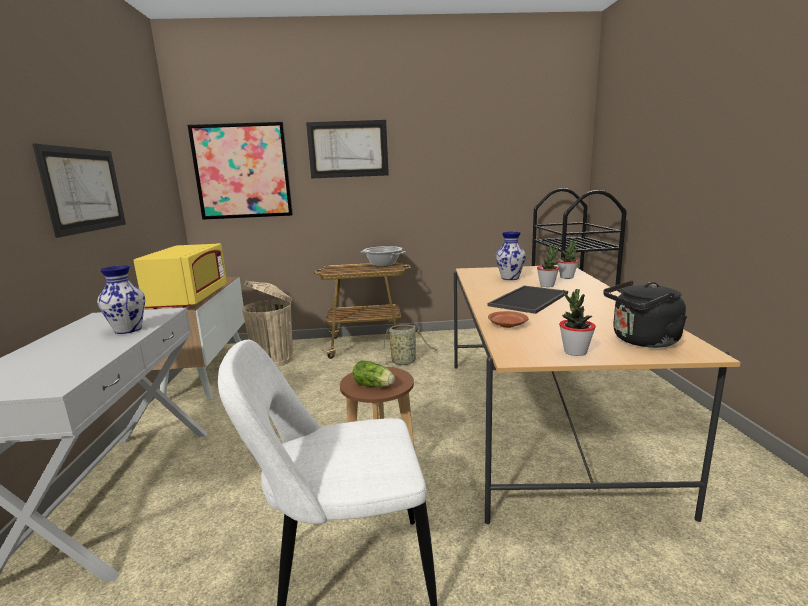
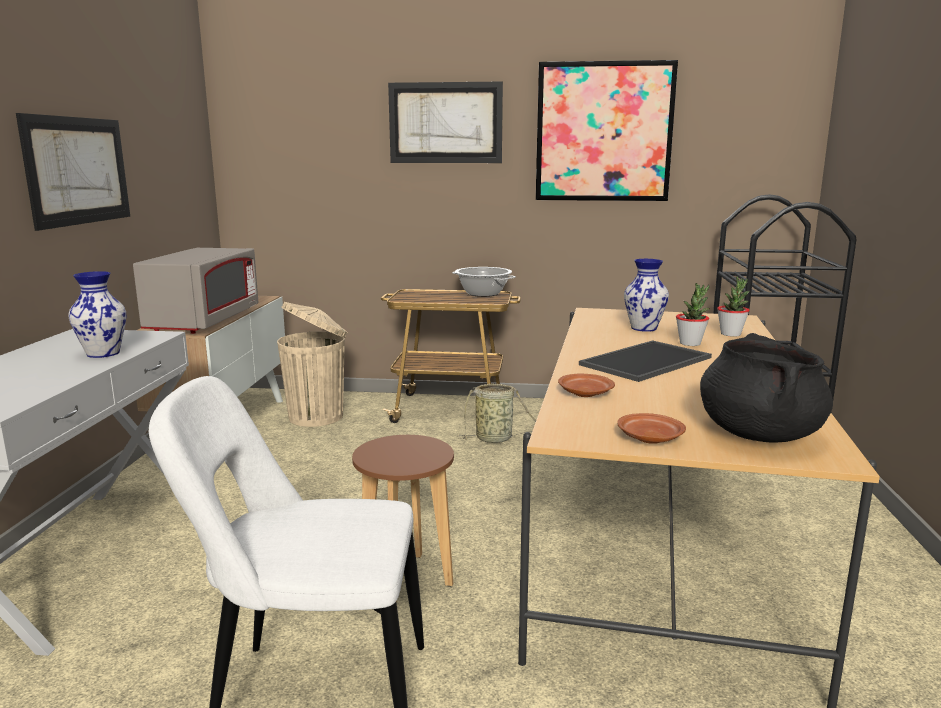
camera: 10 degrees right, 0 degrees up
(189, 299) = (204, 321): yellow microwave -> grey microwave
(242, 171) = (298, 149): picture -> picture (603, 132)
(374, 386) = (397, 459): lettuce -> none
(575, 352) = (649, 438): potted plant -> brown plate
(642, 341) = (758, 434): black kettle -> black cooking pot

